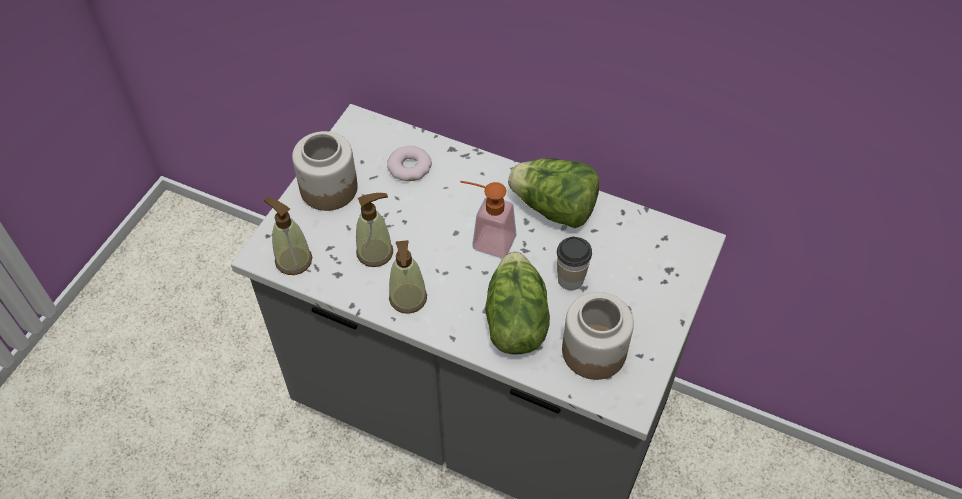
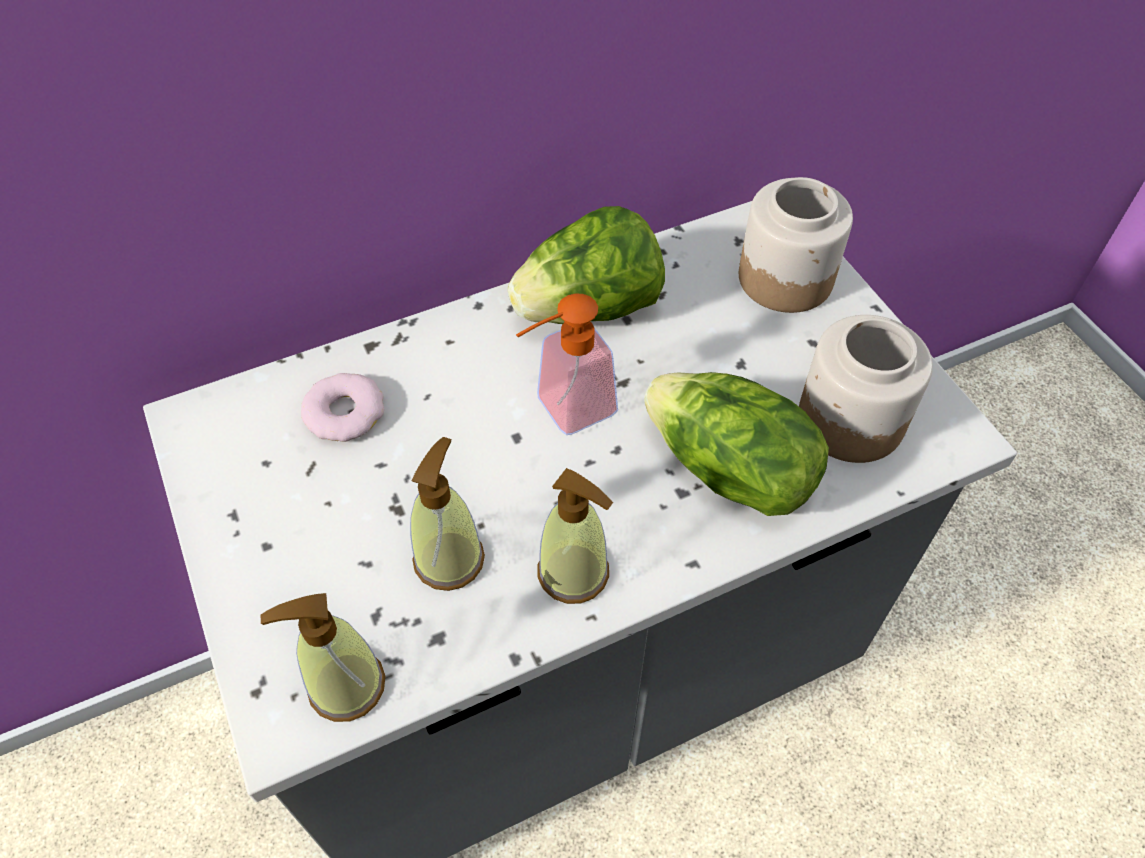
camera: 50 degrees left, 0 degrees up
(329, 188) = (266, 538): jar -> jar (786, 278)
(570, 279) = (716, 368): cup -> none

